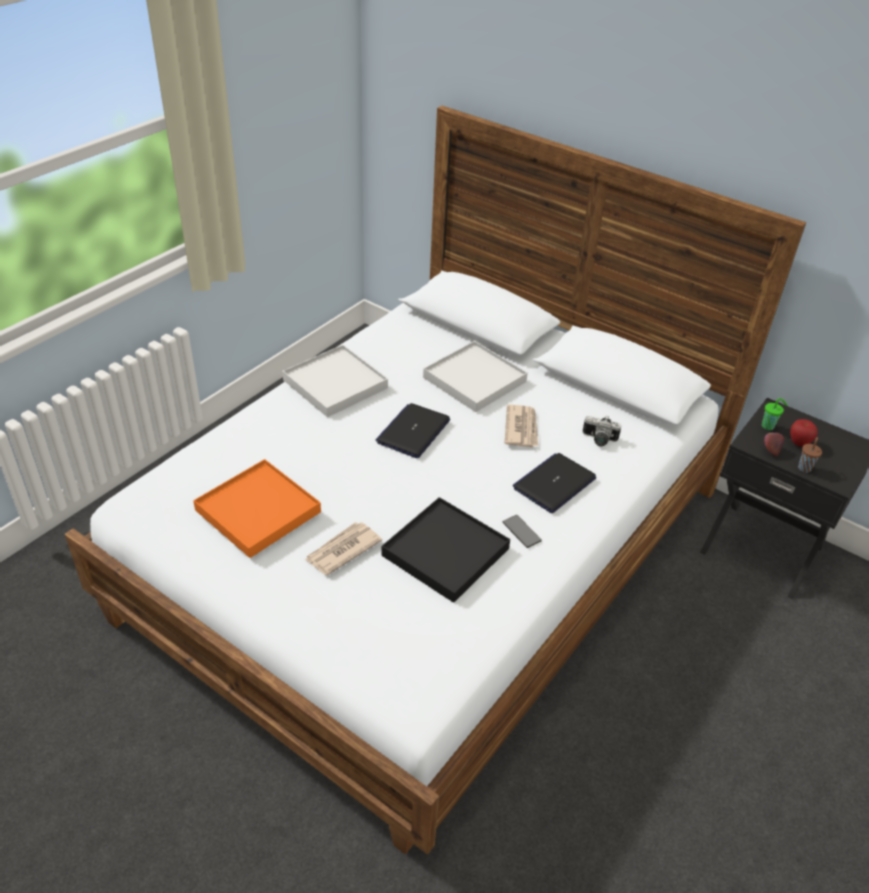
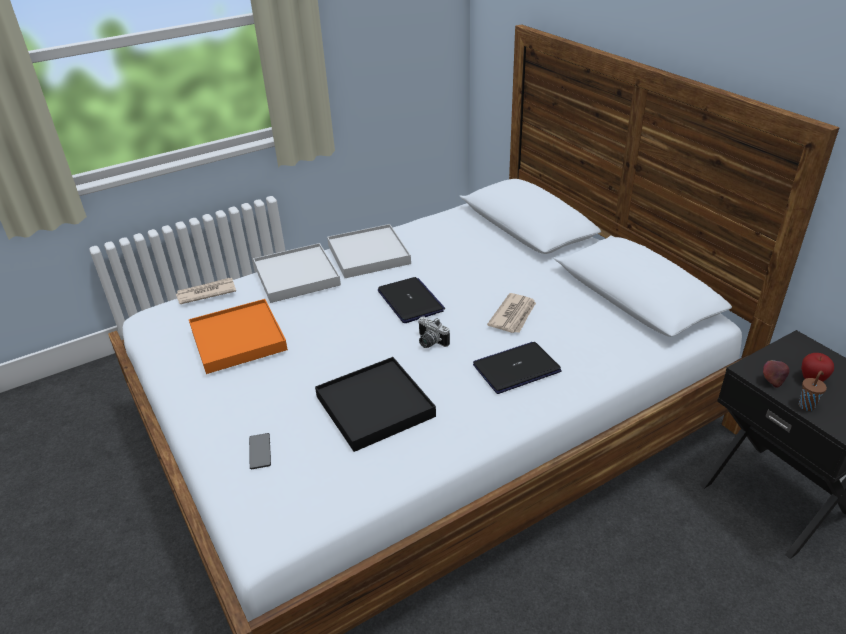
camera: 25 degrees right, 5 degrees down
(342, 550) = (286, 385): newspaper -> newspaper (206, 293)
(413, 431) = (410, 301): laptop -> laptop turned 105 degrees clockwise
(474, 379) = (493, 269): white tray -> white tray (297, 276)
(521, 532) = (458, 404): phone -> phone (260, 451)
(598, 440) = (585, 338): camera -> camera (429, 342)
(768, 426) = (782, 357): green cup -> none

